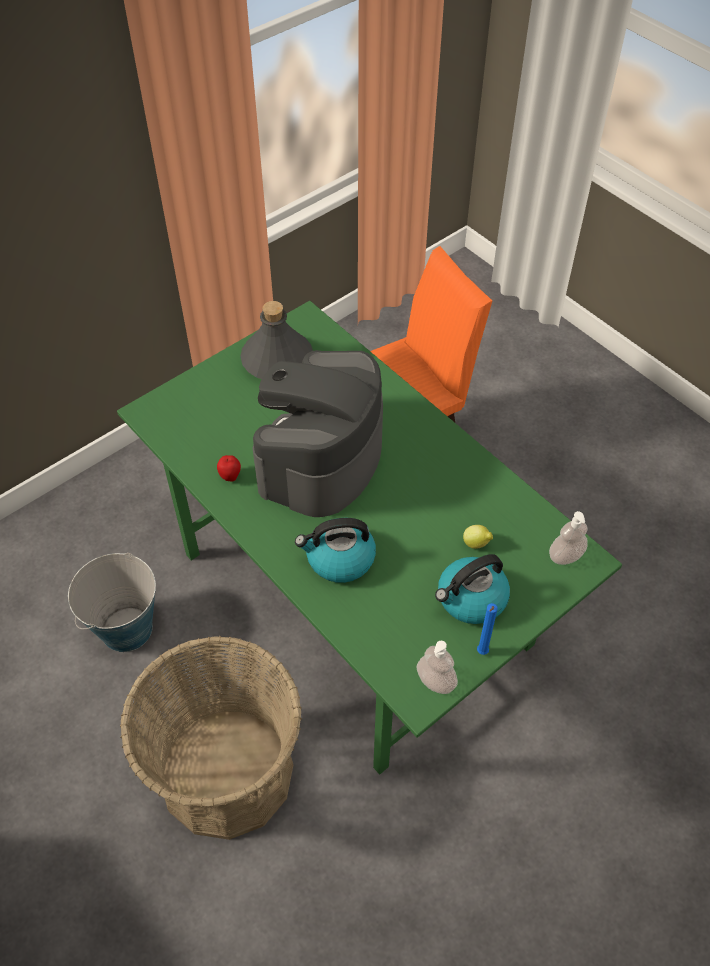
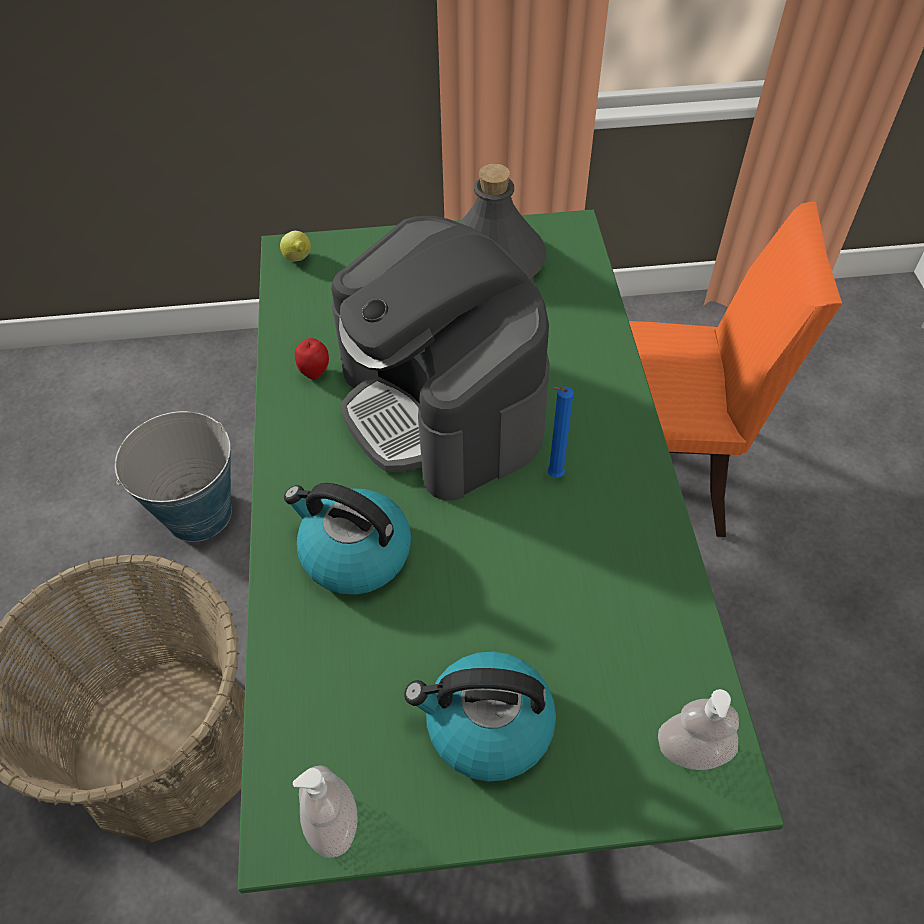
camera: 35 degrees right, 0 degrees up
(320, 459) = (442, 407): coffee machine -> coffee machine turned 90 degrees counterclockwise
(476, 544) = (563, 645): lemon -> lemon (298, 260)
(481, 653) = (435, 824): blue candle -> blue candle (553, 476)

